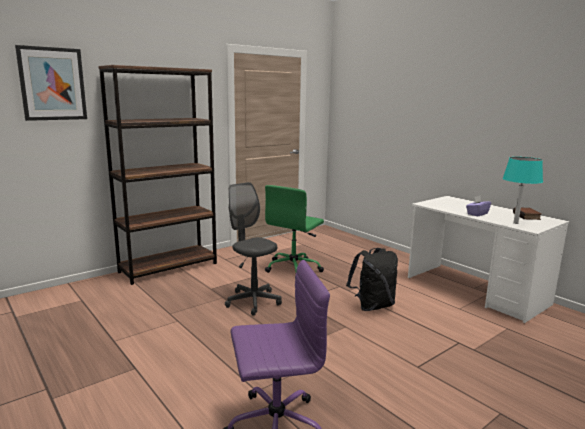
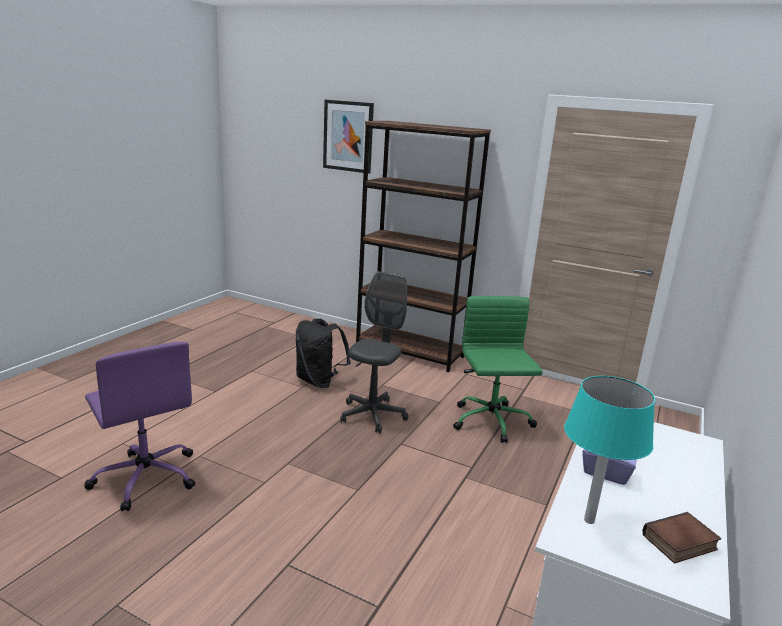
camera: 65 degrees right, 5 degrees up
(294, 268) = (491, 422): green office chair -> green office chair turned 75 degrees clockwise
(372, 306) = (434, 505): black backpack -> black backpack (319, 381)

